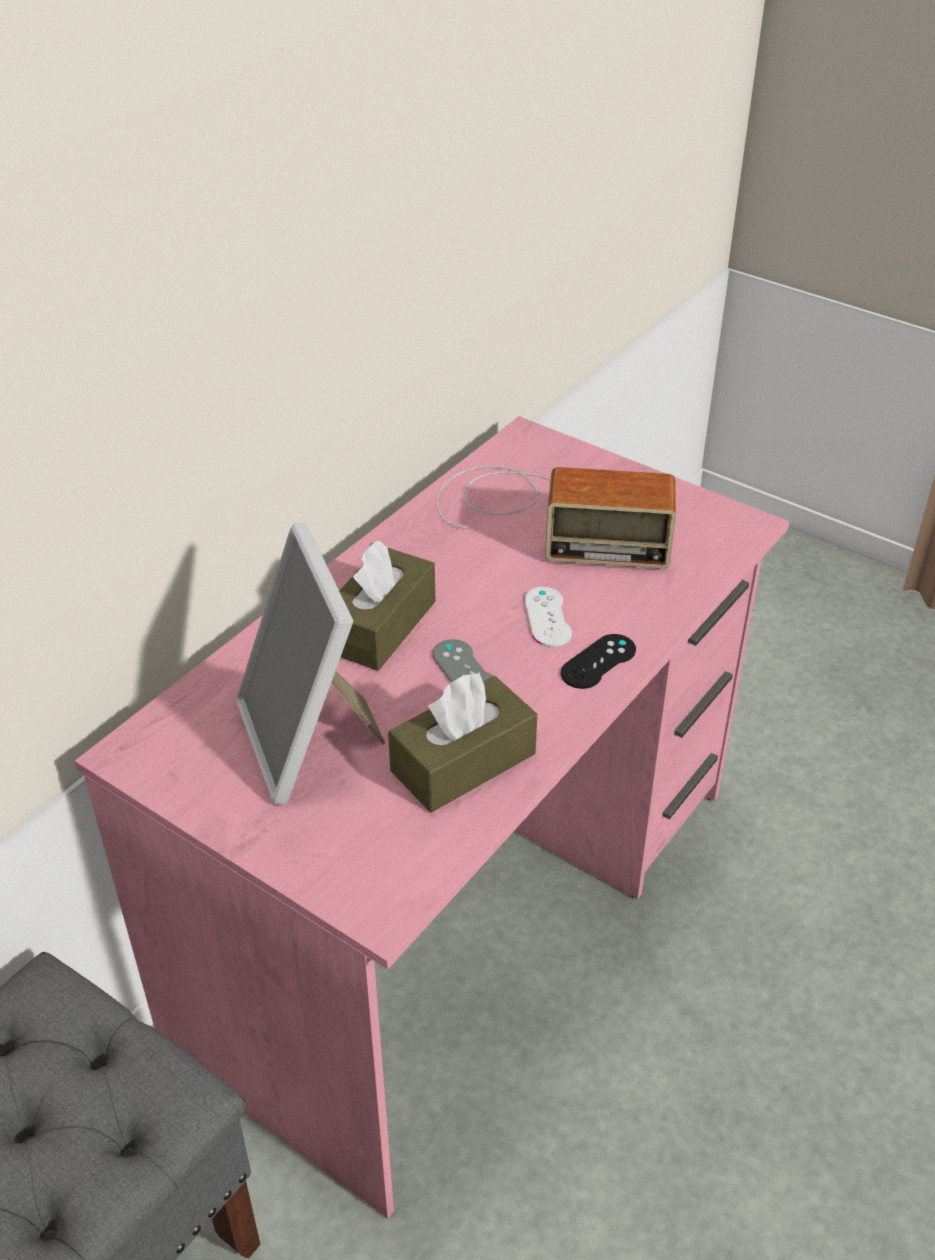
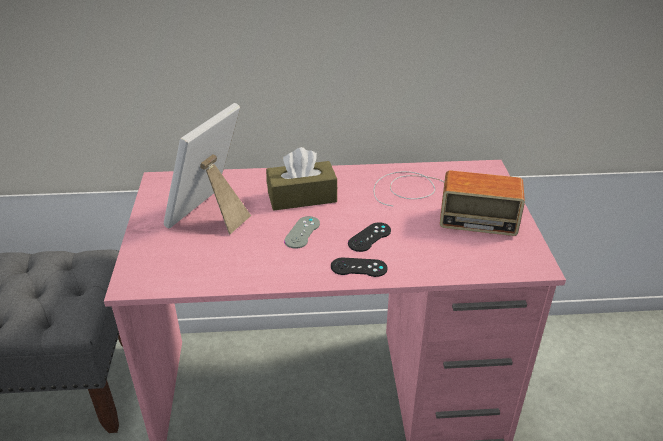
camera: 50 degrees right, 5 degrees down
(463, 762) = (242, 261): brown tissue box -> none
(546, 517) = (439, 202): radio -> radio turned 45 degrees counterclockwise
(547, 617) = (369, 237): white game controller -> black game controller

